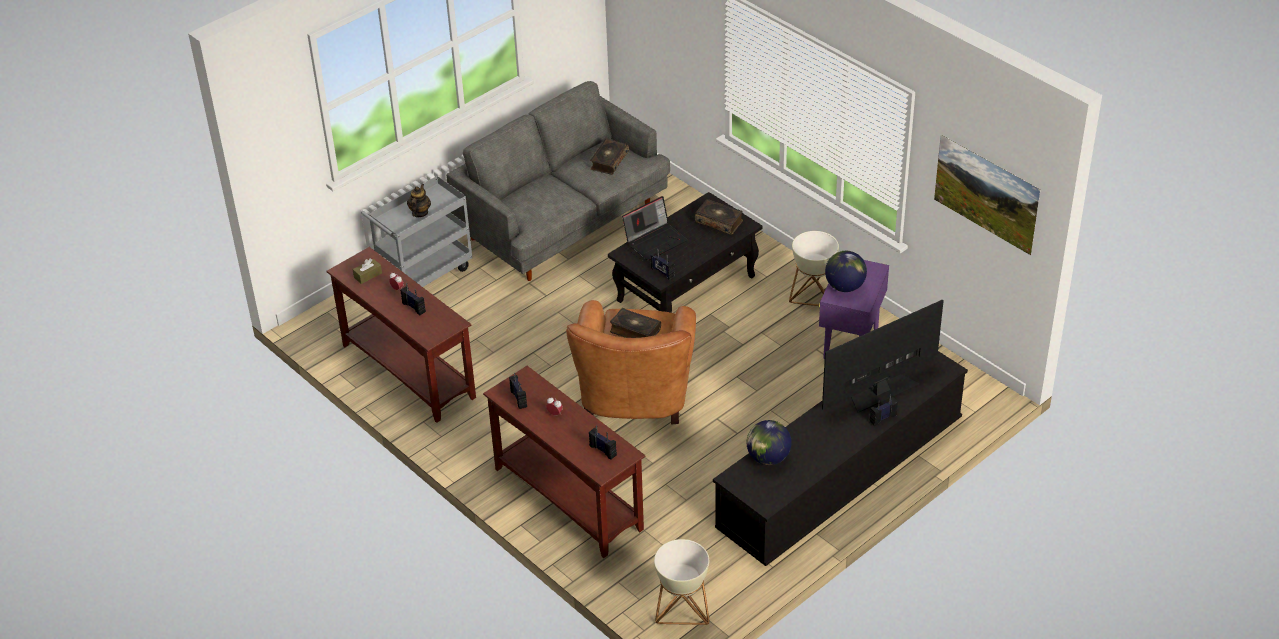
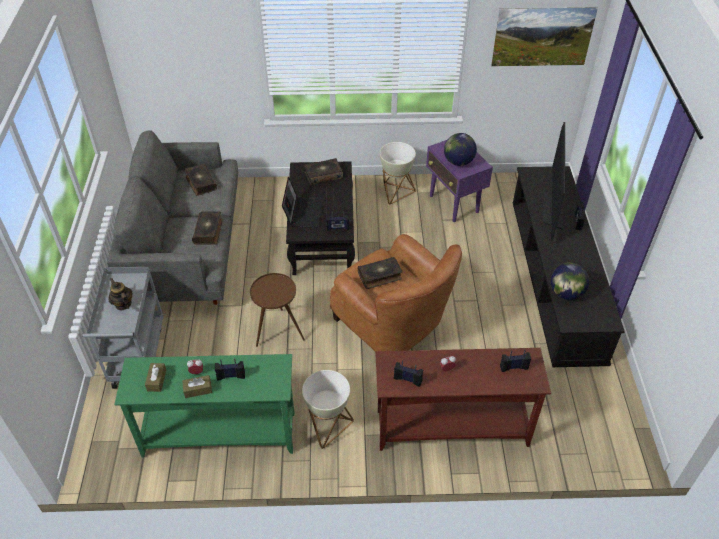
camera: 50 degrees left, 5 degrees up
(383, 300) = (198, 389): none -> brown tissue box
(407, 371) = (219, 434): brown console table -> green console table
(544, 335) = (278, 332): none -> brown side table
(559, 205) = (208, 231): none -> book
(683, 611) = (617, 436): planter -> planter (328, 426)

